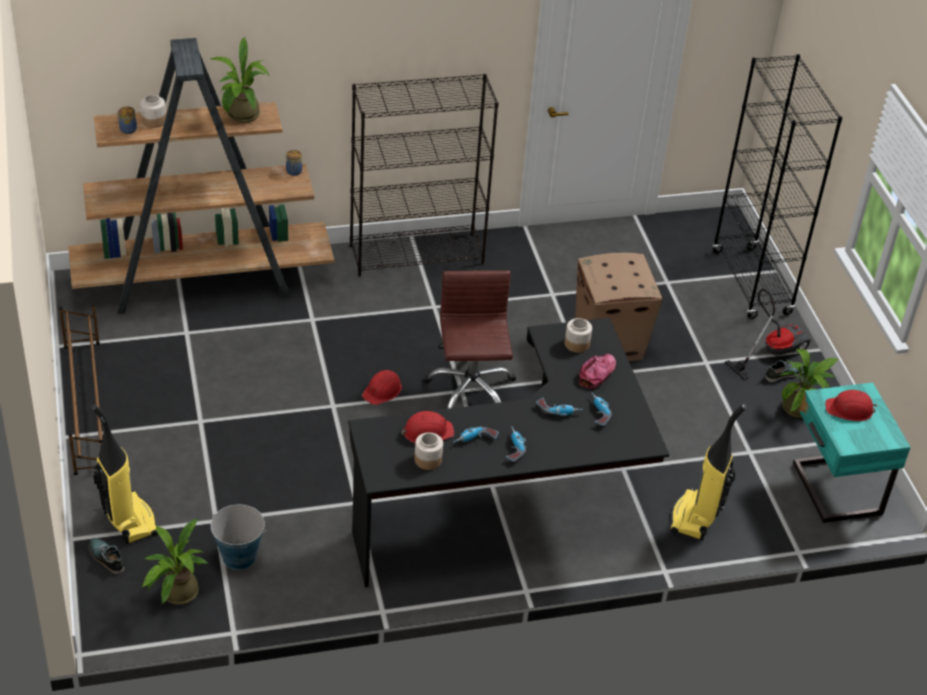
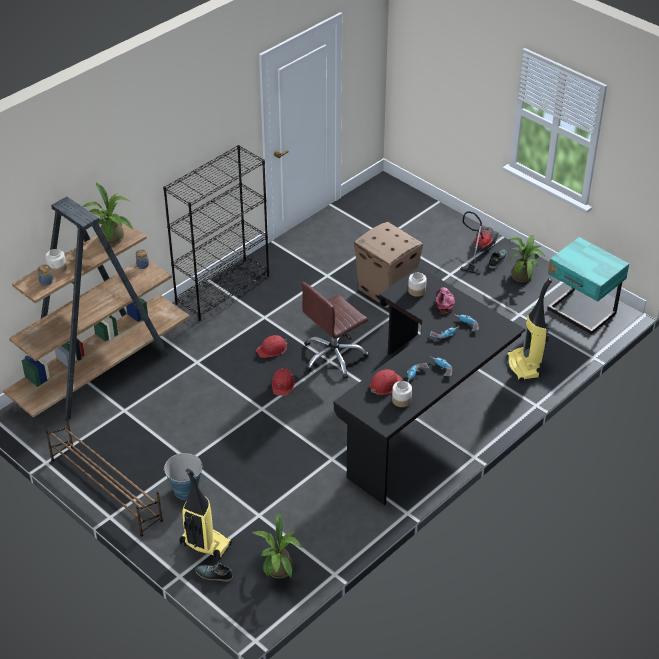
camera: 30 degrees left, 0 degrees up
(239, 557) = (294, 529): bucket -> bucket (185, 490)
(470, 389) = (334, 357): brown office chair -> brown office chair turned 90 degrees counterclockwise
(751, 283) = (432, 215): black bookcase -> none
(849, 409) = (582, 258): red hard hat -> red hard hat (272, 349)

